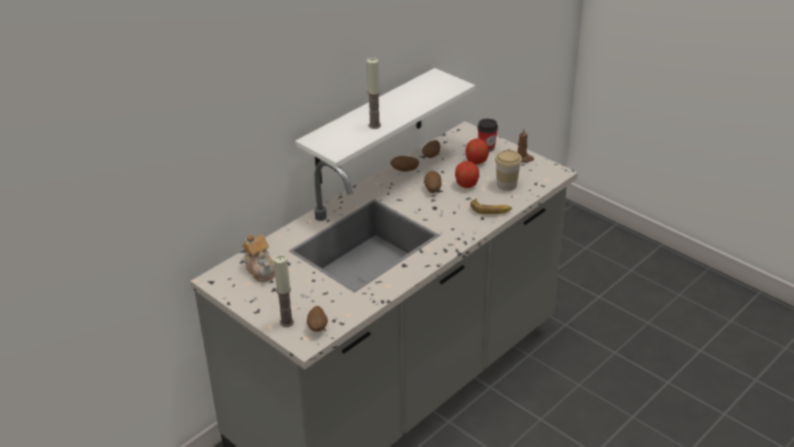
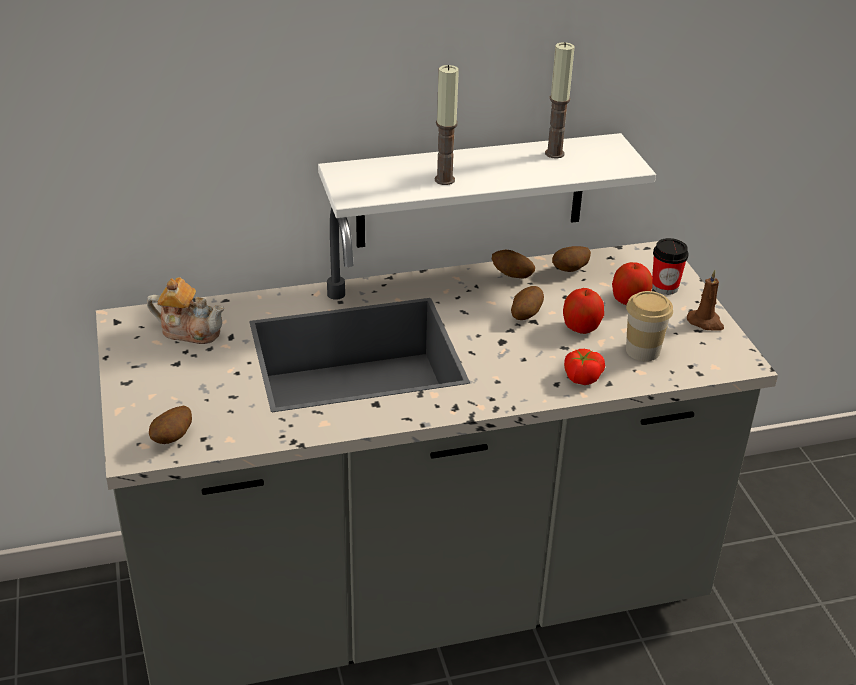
camera: 30 degrees right, 0 degrees up
(261, 269) = (190, 331): teapot -> teapot turned 75 degrees counterclockwise
(287, 322) = (144, 414): candle -> candle (554, 153)
(490, 210) = (581, 377): banana -> tomato

